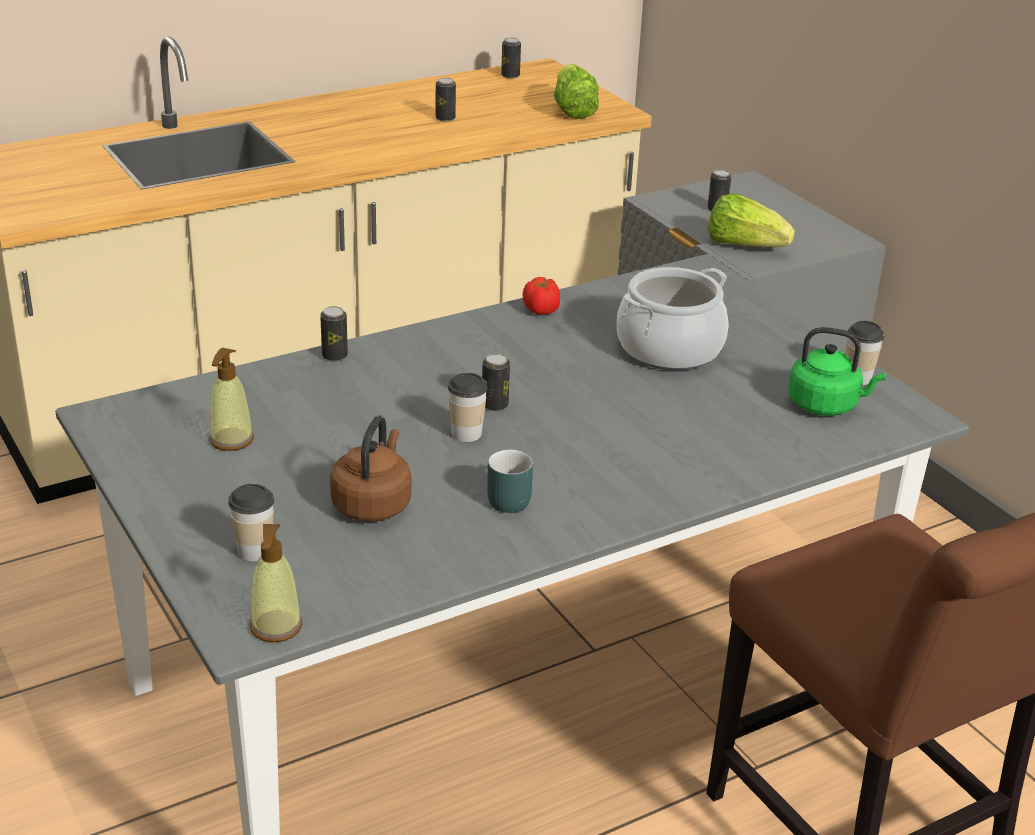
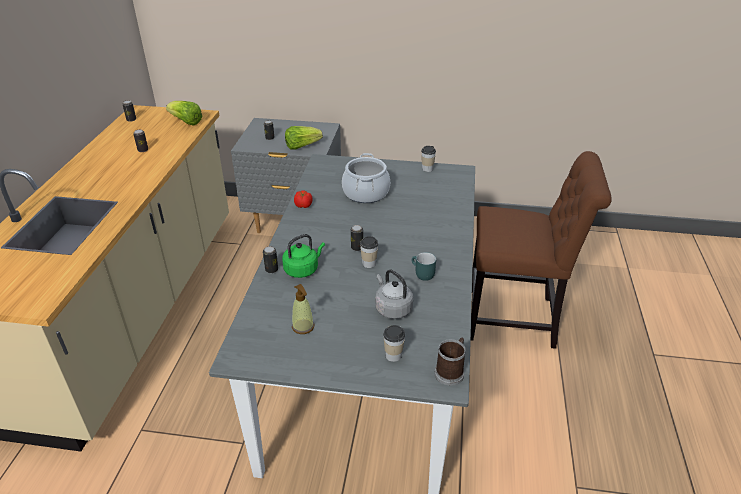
camera: 50 degrees left, 5 degrees up
(276, 627) = (451, 371): soap dispenser -> mug
(373, 504) = (392, 308): brown kettle -> grey kettle
(826, 405) = (436, 182): green kettle -> green kettle (303, 269)

